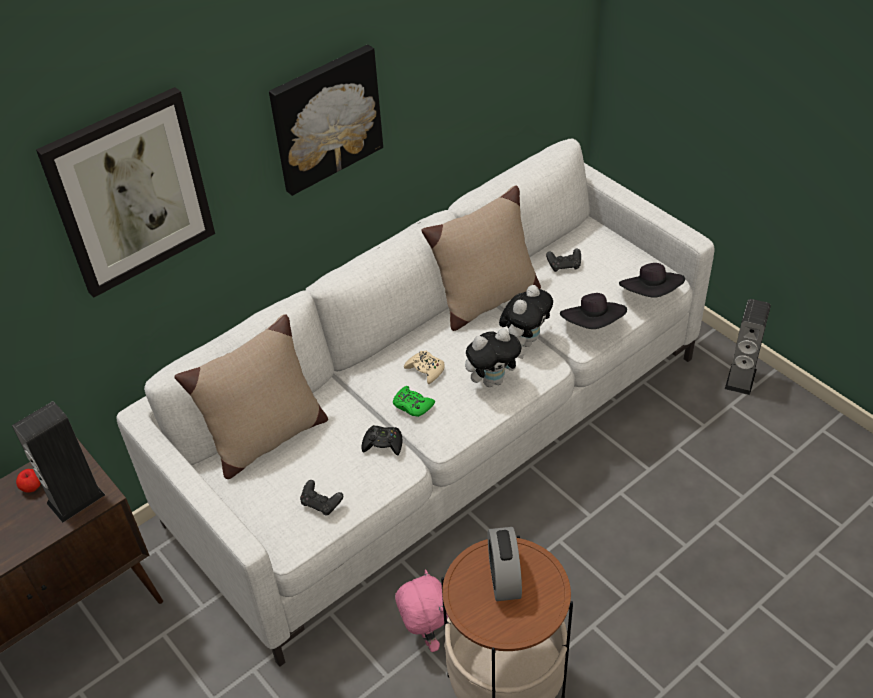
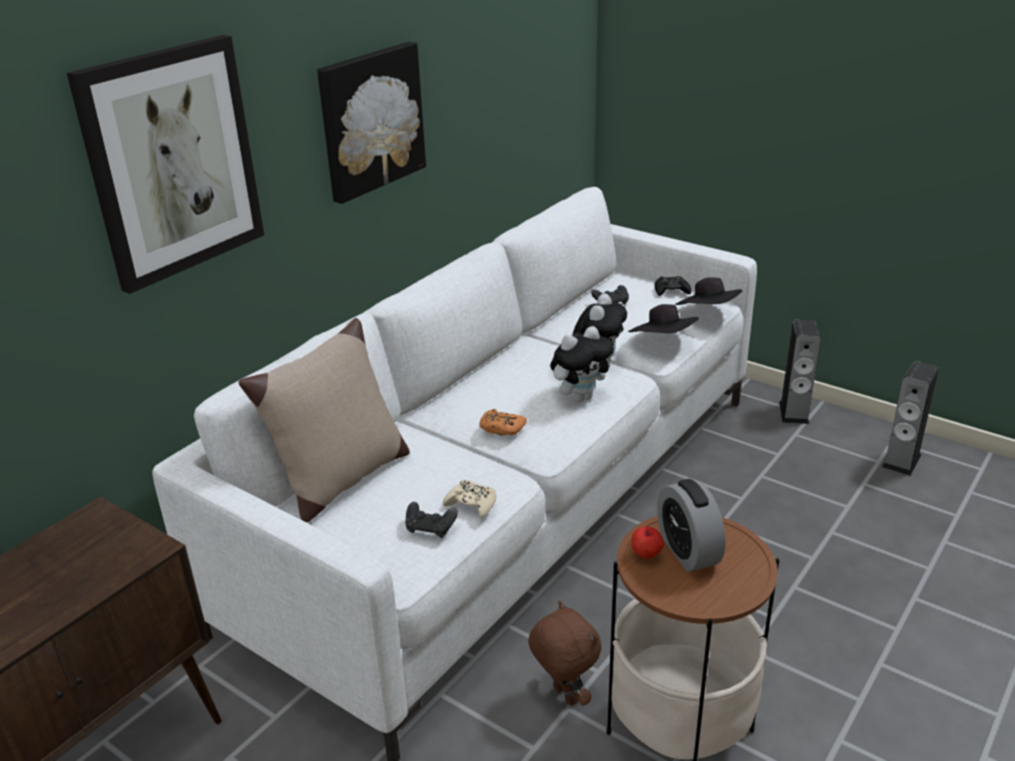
camera: 15 degrees left, 15 degrees down
(32, 487) = (53, 554): apple -> apple (646, 554)
(76, 499) = (116, 556): speaker -> speaker (901, 461)
(383, 444) = (482, 465): black game controller -> black game controller (671, 291)
(412, 405) = (501, 428): green game controller -> orange game controller
(425, 370) = (503, 397): beige game controller -> beige game controller (471, 504)
(425, 635) = (563, 695): pink plush toy -> brown plush toy
(485, 301) = (542, 338): beige pillow -> none

